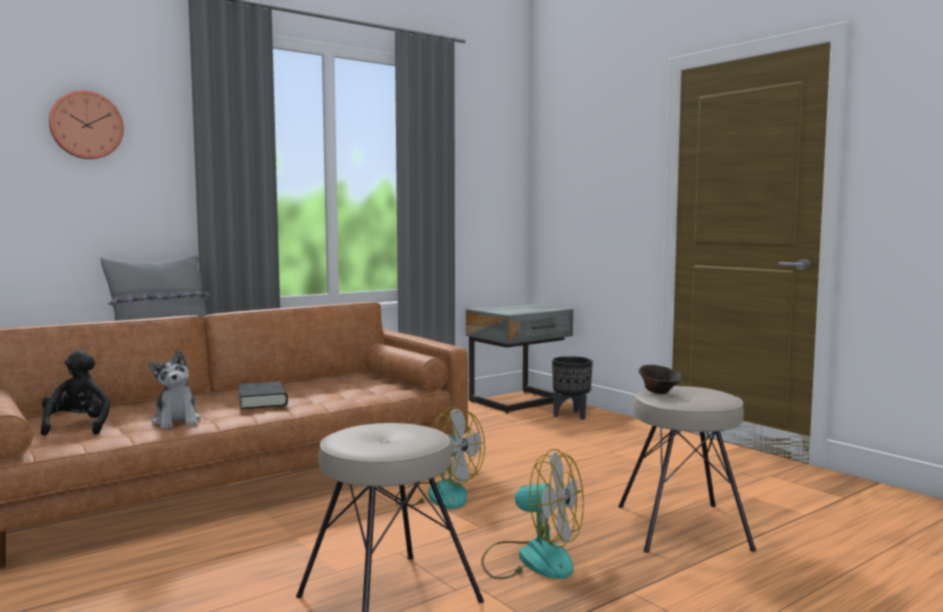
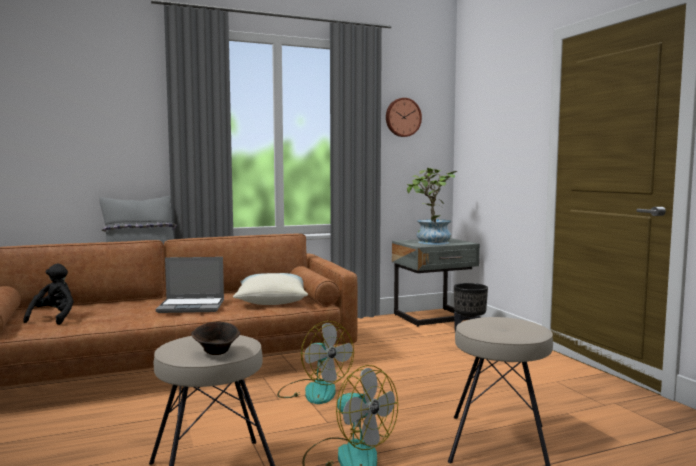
camera: 15 degrees right, 0 degrees up
(86, 125) = (92, 103): wall clock -> wall clock (402, 117)
(177, 421) = (120, 318): plush toy -> none
(262, 401) = (192, 306): black book -> laptop
(358, 388) = (271, 301): none -> pillow
(515, 309) = (430, 242): none -> potted plant
(659, 392) = (478, 322): brown bowl -> brown bowl (217, 352)

